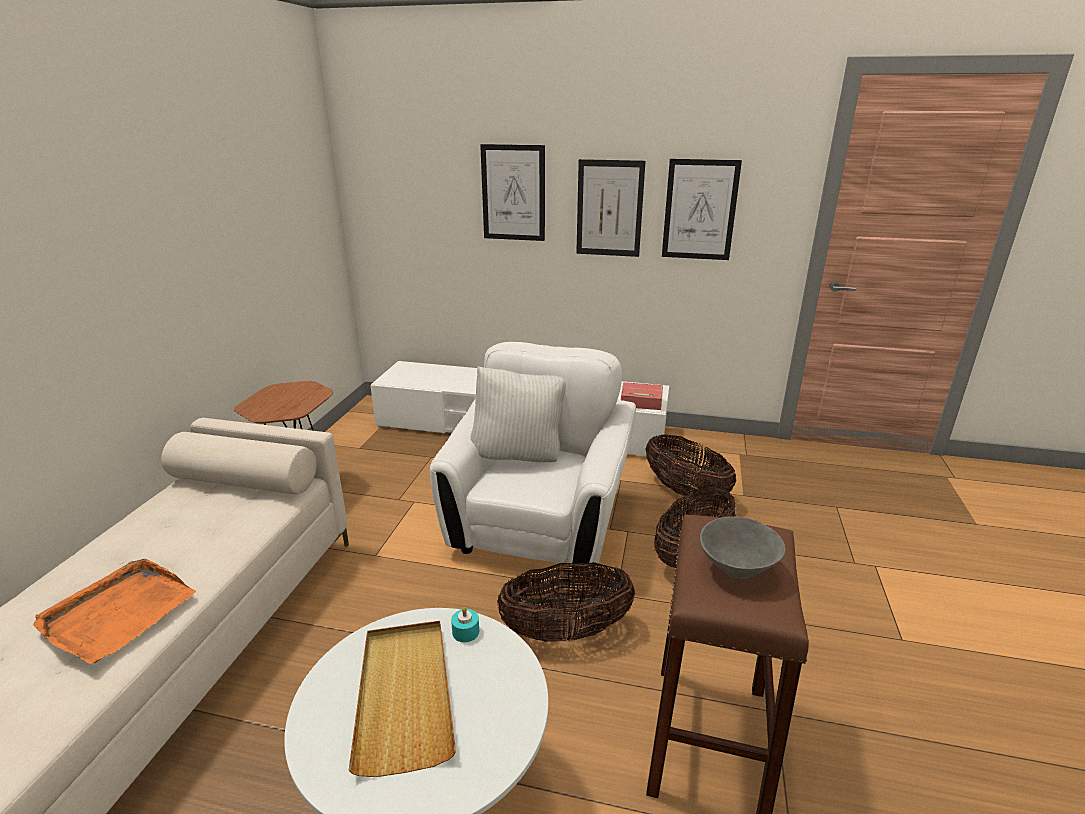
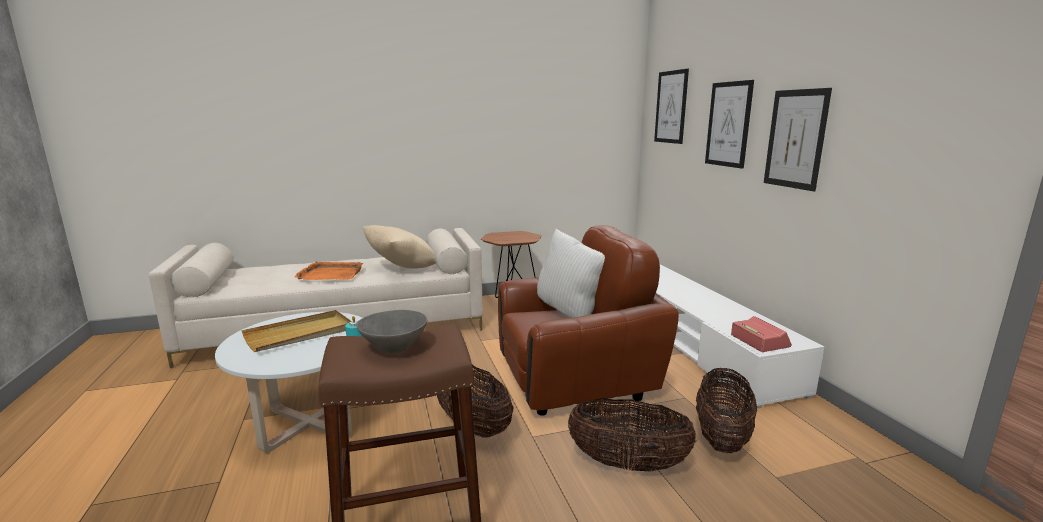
camera: 60 degrees right, 10 degrees down
(216, 527) = (402, 269): none -> beige pillow
(539, 523) = (576, 380): white armchair -> brown armchair
(700, 210) = (882, 142): picture -> picture (671, 107)

